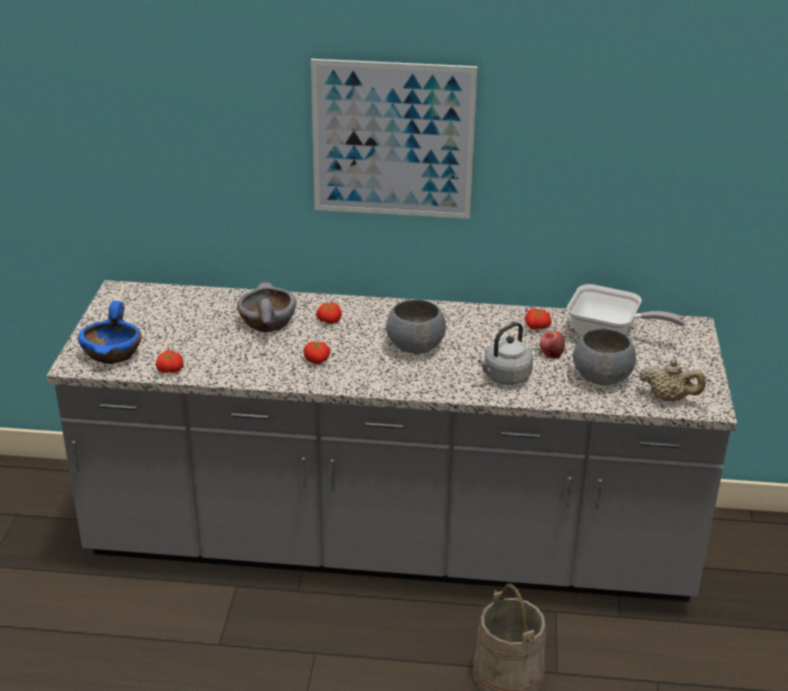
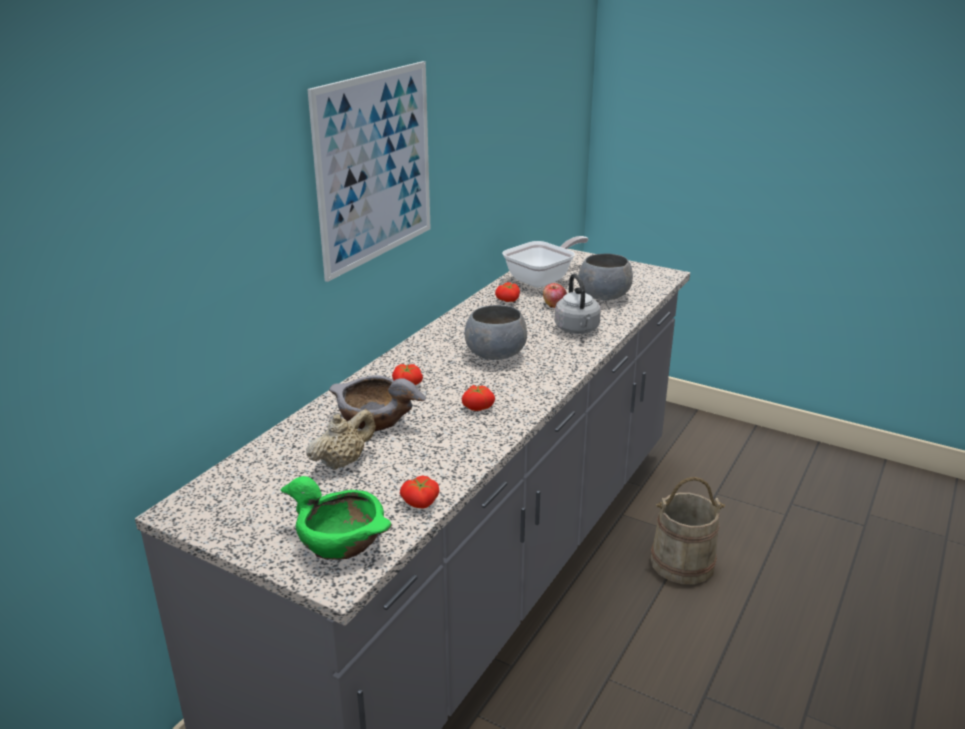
camera: 65 degrees left, 5 degrees down
(113, 353) = (342, 541): blue bowl -> green bowl
(669, 398) = (648, 283): beige teapot -> beige teapot (343, 462)

